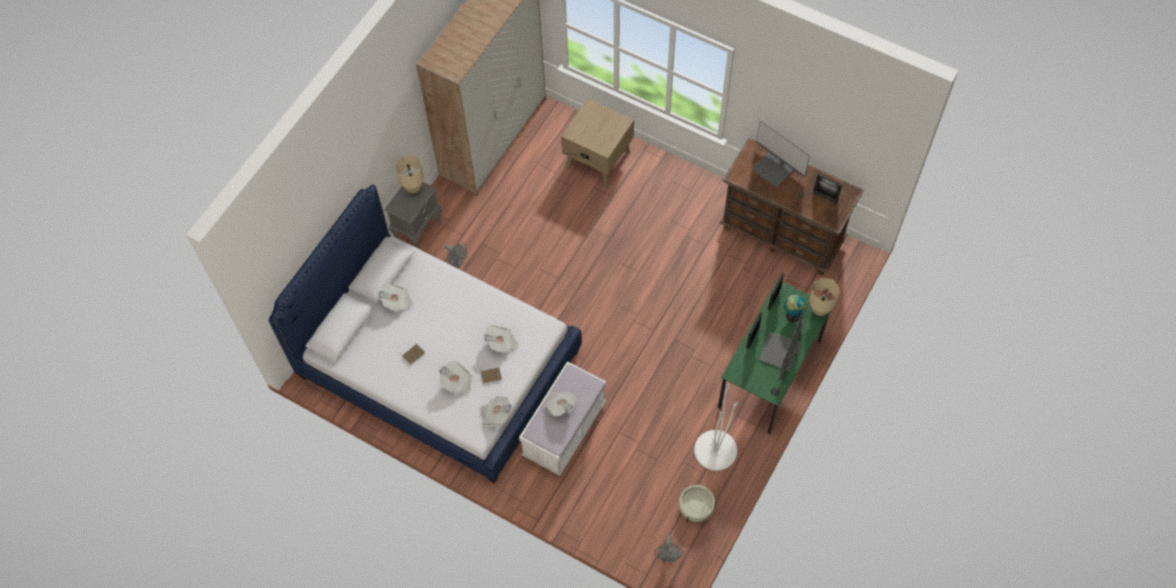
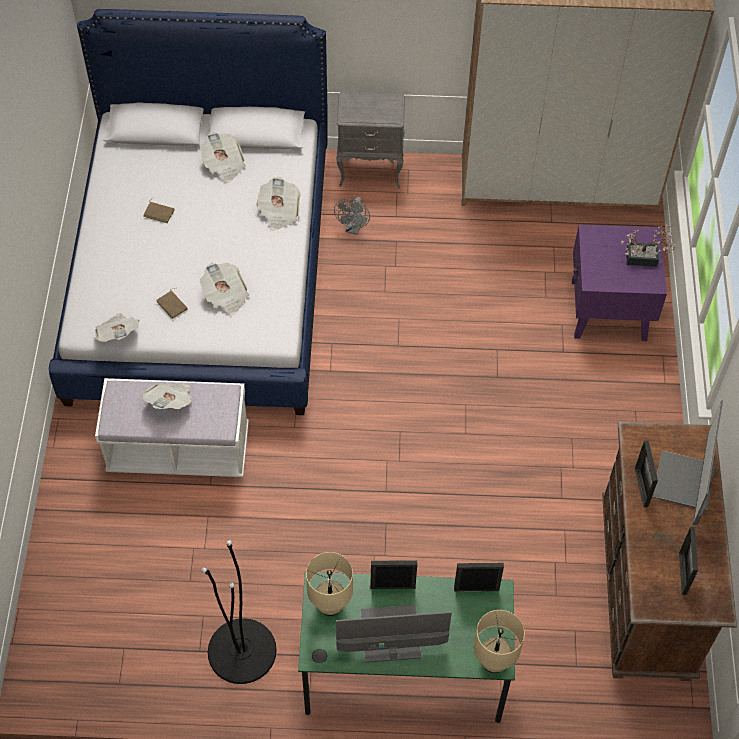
camera: 60 degrees right, 5 degrees down
(413, 189) = (386, 105): beige table lamp -> beige table lamp (330, 605)
(457, 383) = (142, 274): newspaper -> newspaper (279, 212)
(598, 159) = (608, 311): beige nightstand -> purple nightstand
(604, 116) = (645, 258): none -> potted plant
(668, 556) = (51, 658): grey fan -> none
(696, 507) = (140, 663): beige planter -> none
(715, 450) = (242, 651): white floor lamp -> black floor lamp
(767, 189) = (641, 487): none -> picture frame
(792, 314) = (464, 625): globe -> none

